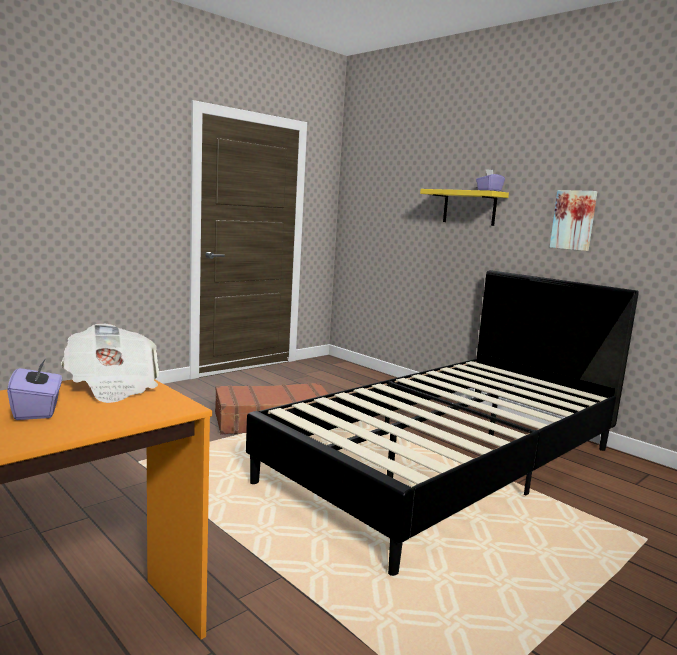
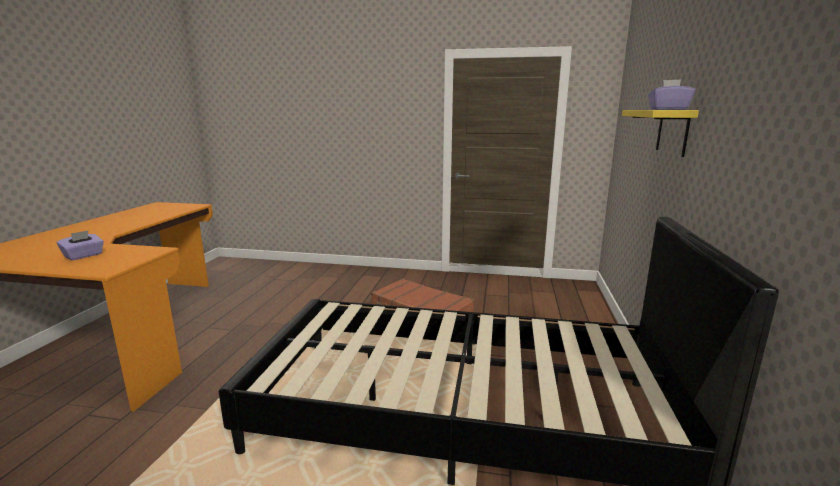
camera: 55 degrees right, 5 degrees up
(113, 387) = (135, 253): newspaper -> none
(574, 220) = (742, 153): picture -> none

